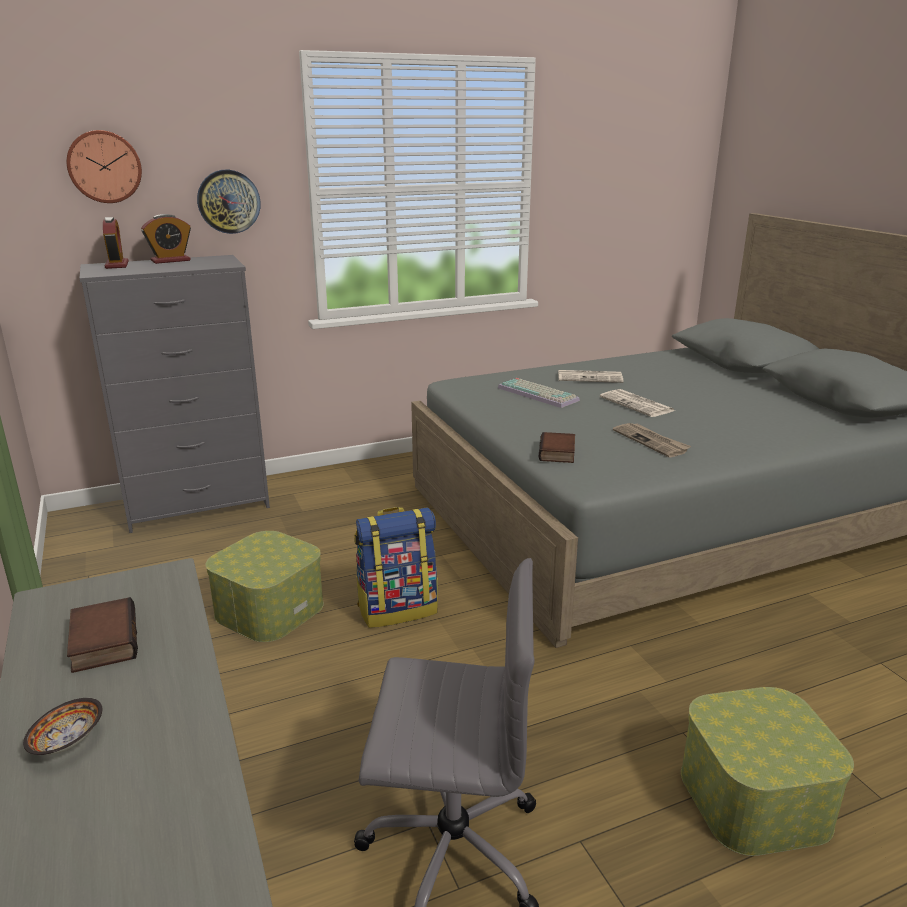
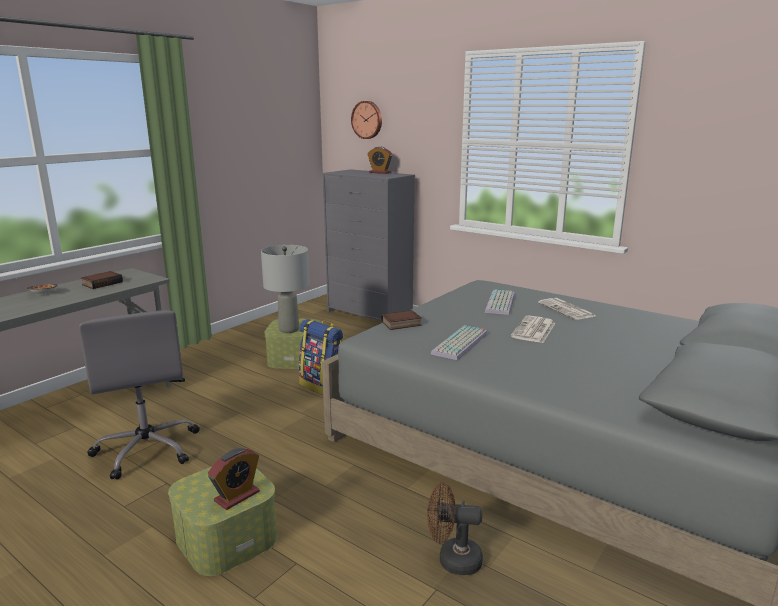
camera: 60 degrees right, 5 degrees down
(117, 265) = (356, 171): alarm clock -> alarm clock (237, 496)
(228, 201) = (419, 143): wall clock -> none
(271, 563) = (289, 329): none -> grey table lamp
(651, 441) = (461, 344): newspaper -> keyboard
(837, 638) = (452, 560): none -> brown fan

